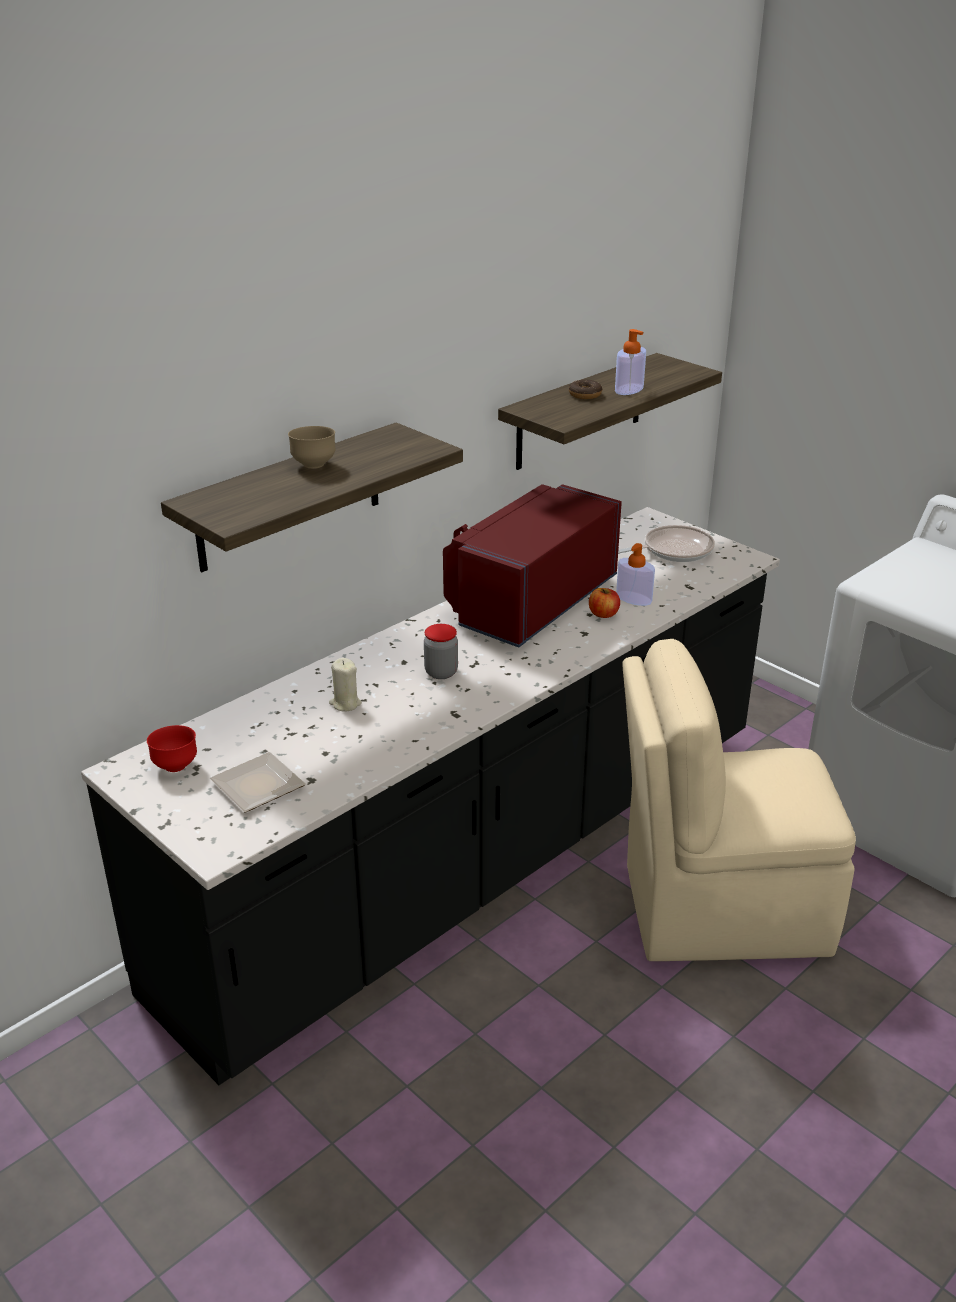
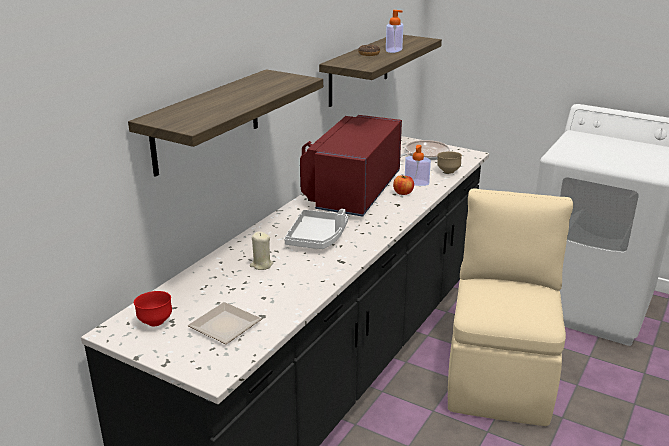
camera: 15 degrees left, 5 degrees down
(314, 465) = (227, 93): brown bowl -> brown bowl (448, 172)
(441, 672) = (317, 238): jar -> grey tray
(719, 908) = (499, 376): beige chair -> beige chair turned 120 degrees clockwise

